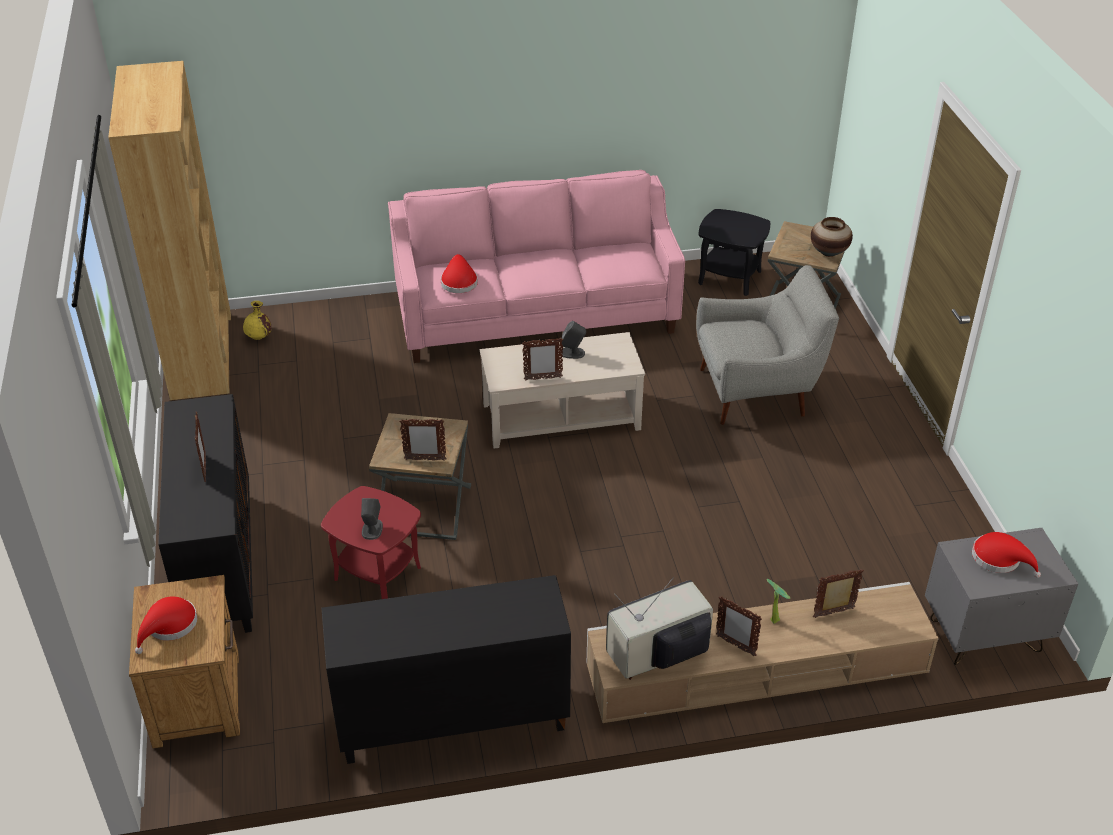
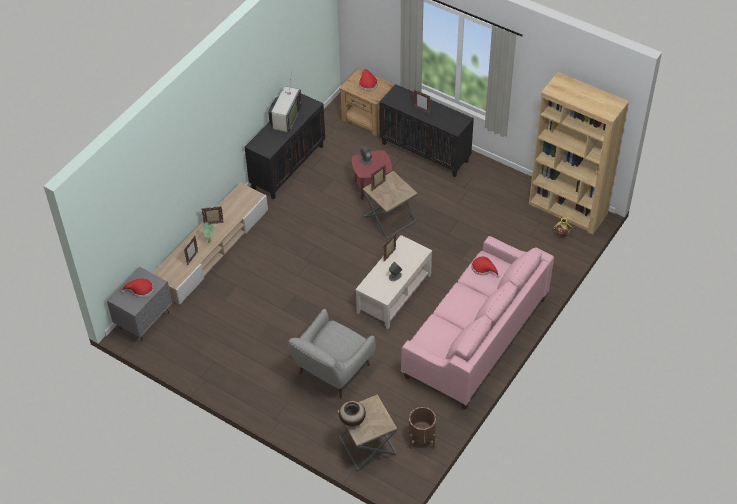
camera: 135 degrees right, 10 degrees up
(661, 655) = (234, 204): television -> television (285, 119)
(730, 278) = (421, 438): black side table -> brown planter

